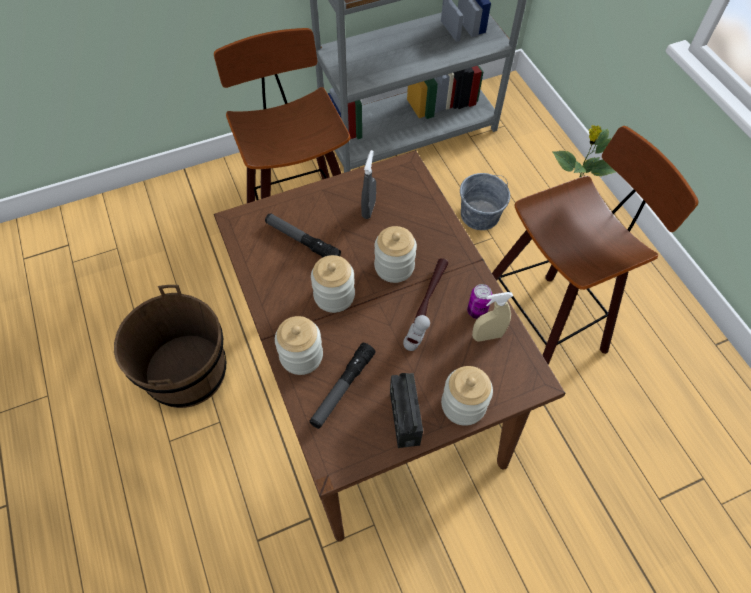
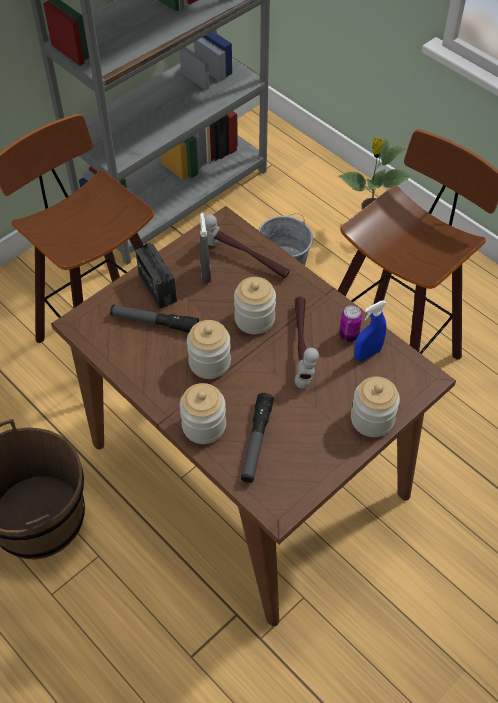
camera: 20 degrees left, 5 degrees down
(404, 418) = (324, 448): radio -> radio (157, 288)
(410, 206) = (244, 259): none -> hammer
(487, 336) = (367, 353): beige spray bottle -> blue spray bottle

